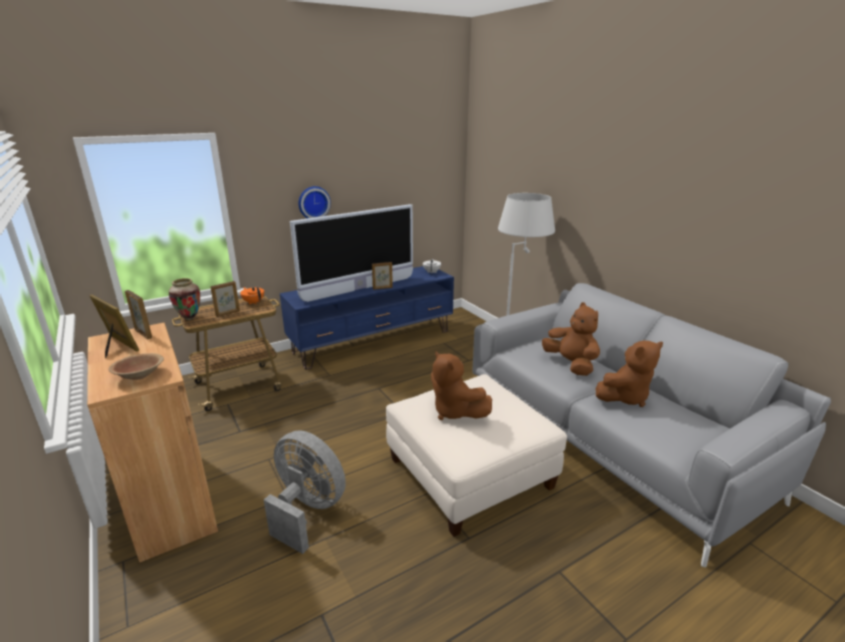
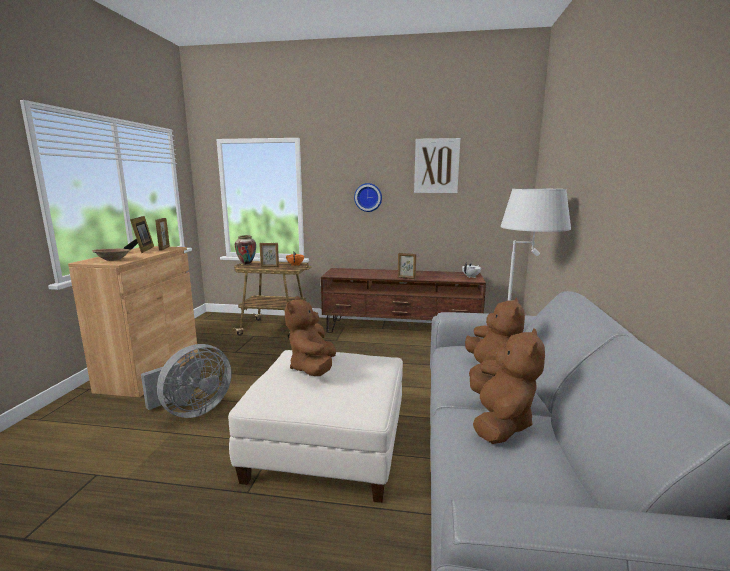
camera: 40 degrees right, 10 degrees down
(307, 510) = (192, 411): grey fan -> grey fan turned 60 degrees clockwise
(359, 289) = (387, 275): television -> none
(373, 341) = (401, 330): blue tv stand -> brown tv stand
(382, 161) = (436, 166): none -> picture
(625, 397) = (499, 423): brown plush toy -> brown plush toy turned 90 degrees counterclockwise

